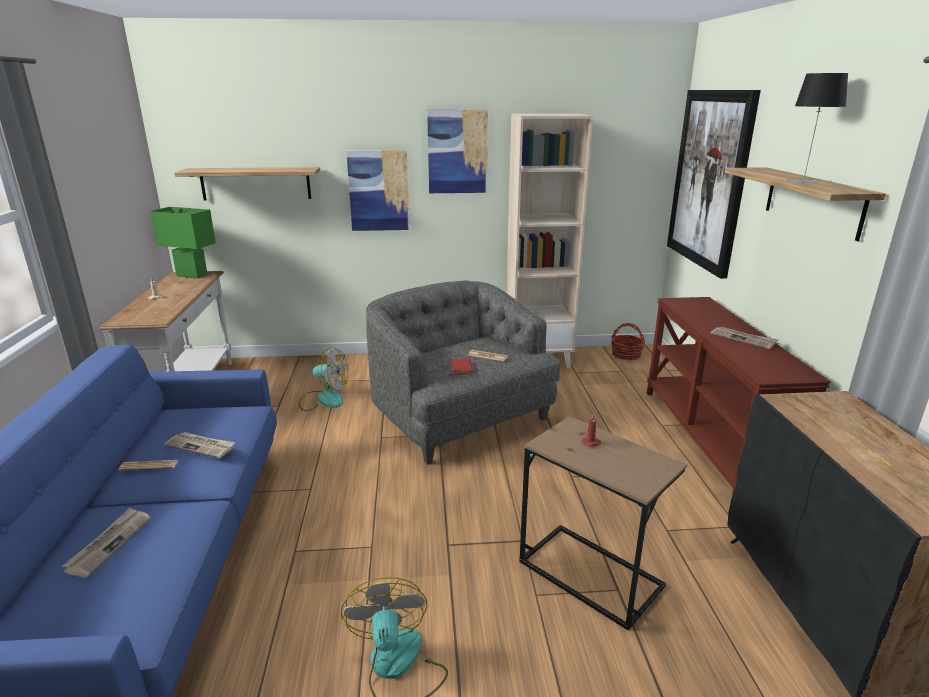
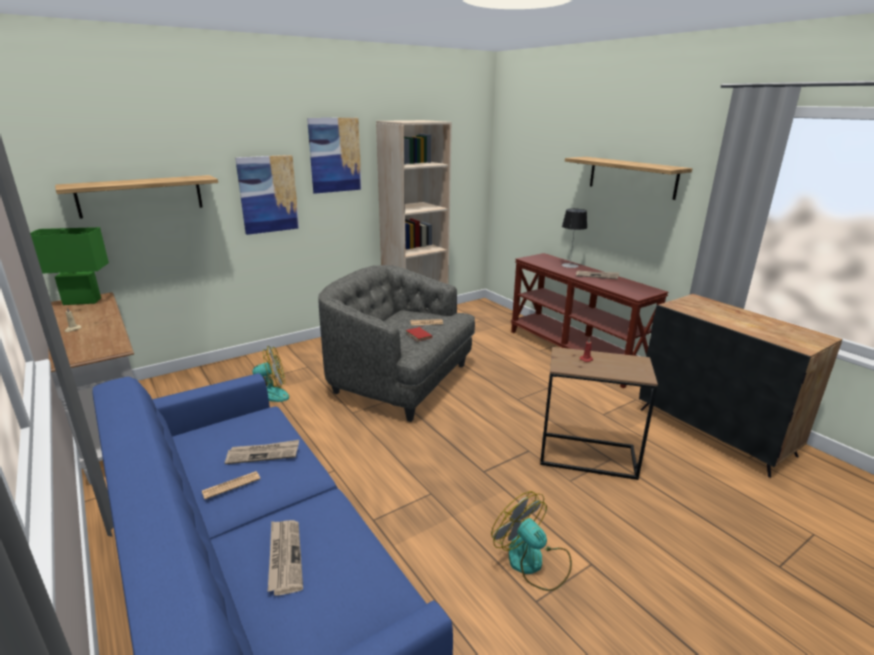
camera: 30 degrees left, 0 degrees up
(626, 355) = (473, 308): basket -> none
(709, 179) = (528, 168): picture -> none
(803, 181) = (634, 163): table lamp -> table lamp (570, 265)

